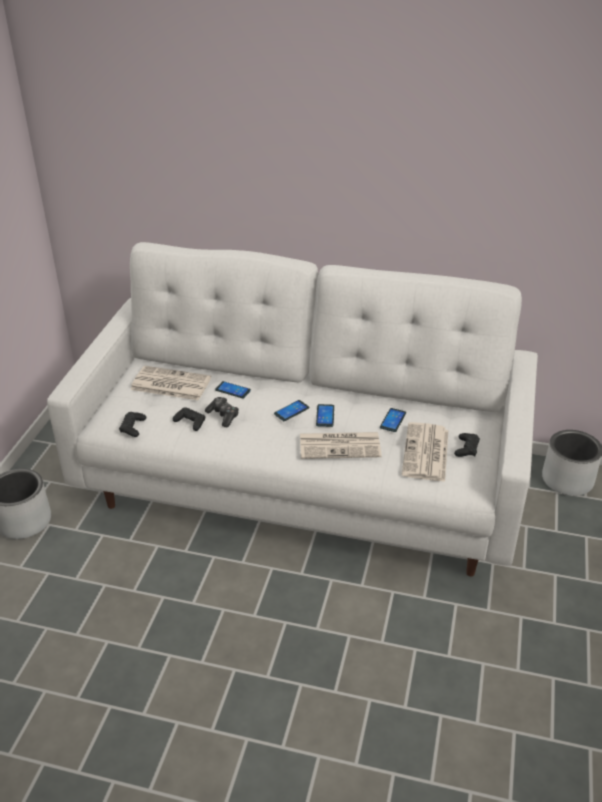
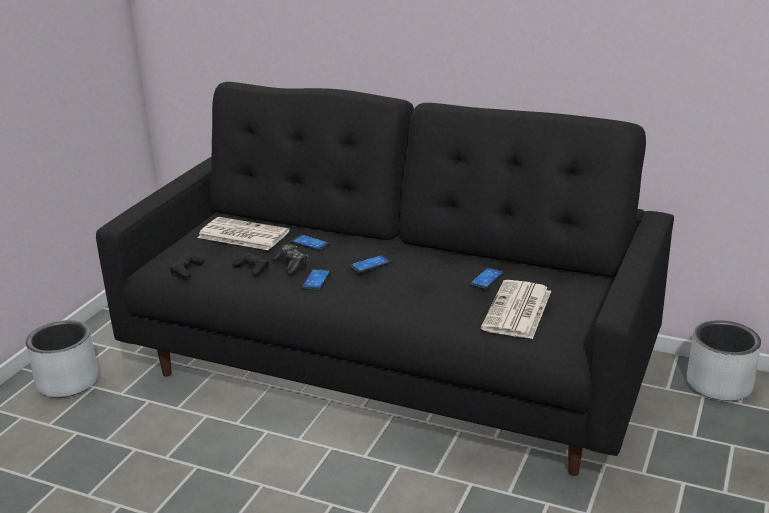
camera: 10 degrees right, 10 degrees down
(302, 485) = (389, 369): white sofa -> black sofa
(325, 416) = (408, 271): phone -> phone (316, 280)
(341, 445) = (417, 298): newspaper -> none
(466, 448) = (569, 309): black game controller -> none

